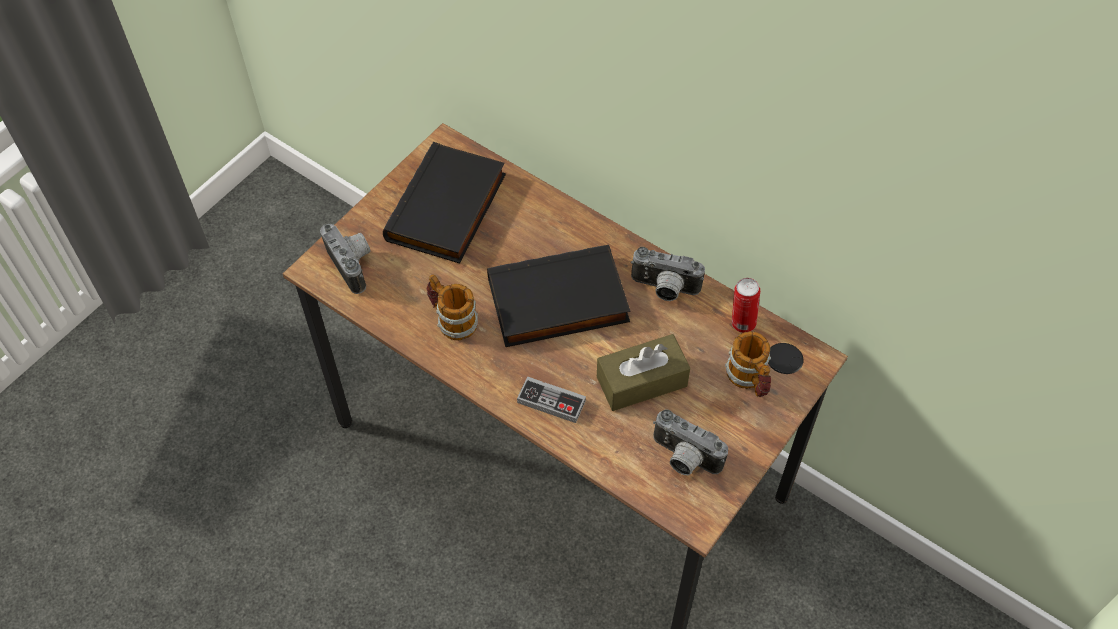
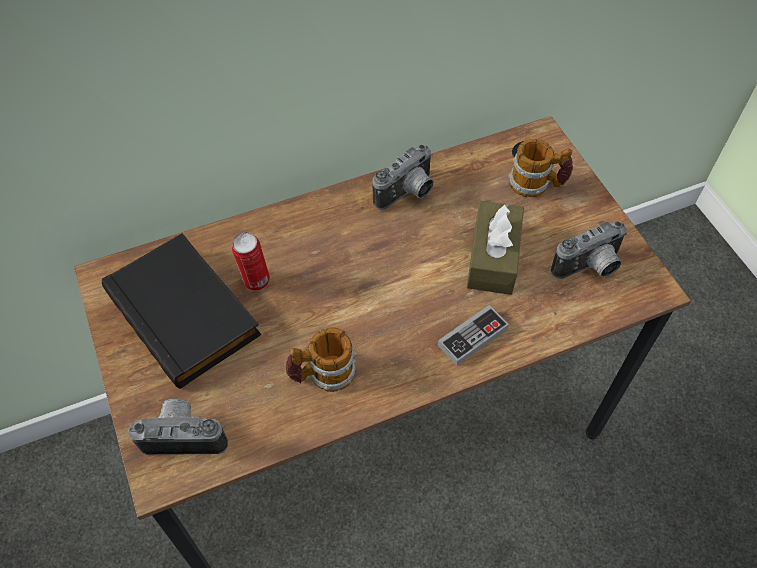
camera: 60 degrees left, 0 degrees up
(557, 303) = (366, 278): black book -> none
(741, 323) = (478, 161): can -> can (255, 281)

